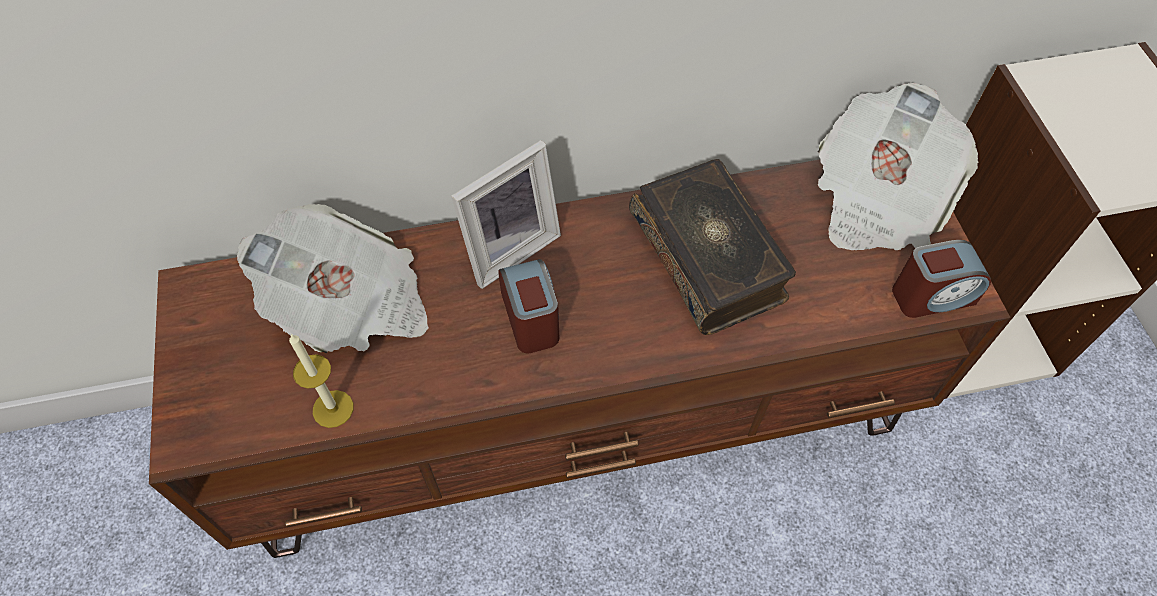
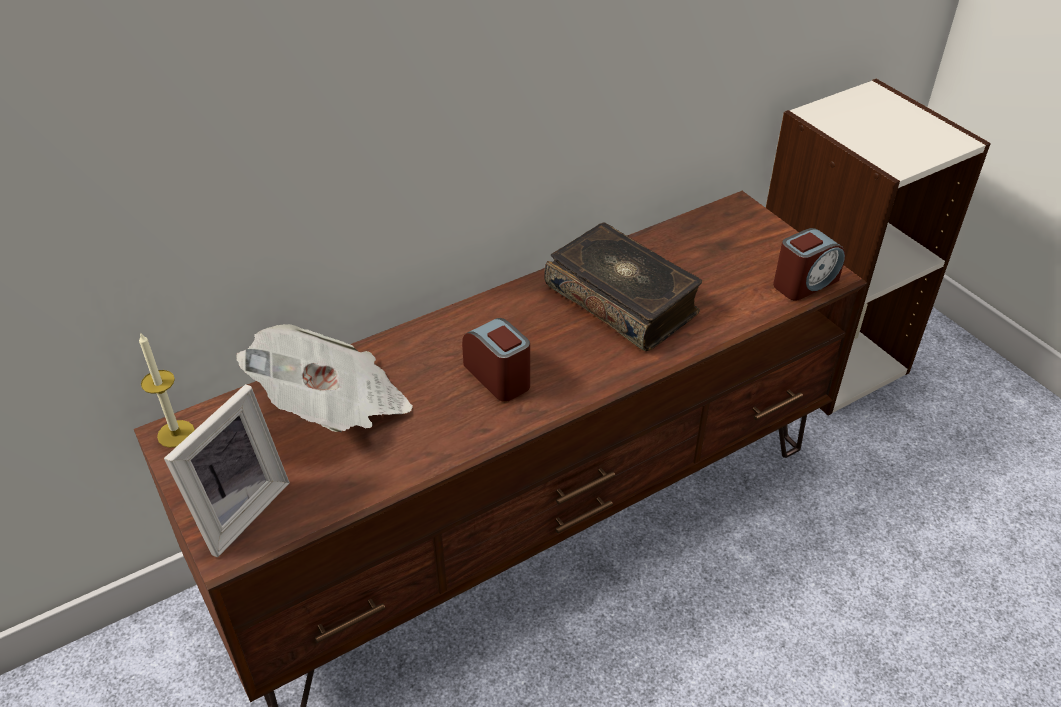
camera: 20 degrees left, 15 degrees down
(333, 409) = (356, 485): candle -> candle (176, 434)
(508, 248) = (453, 333): picture frame -> picture frame (236, 510)
(877, 199) = (732, 231): newspaper -> none

